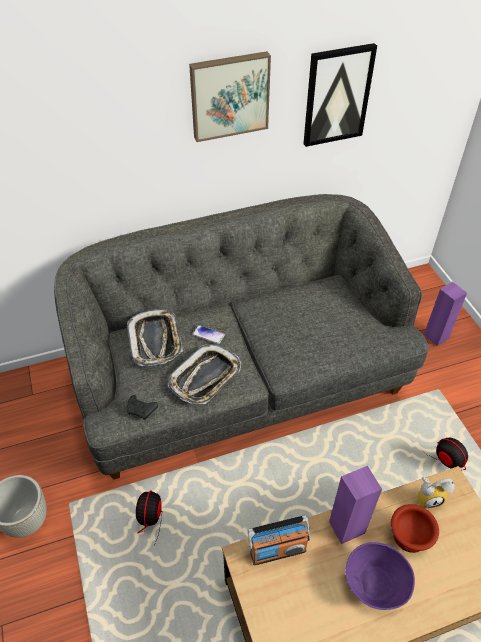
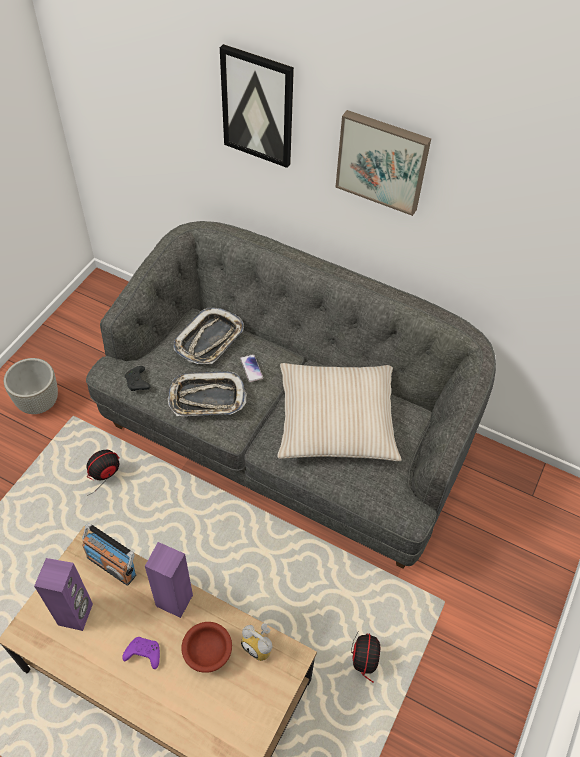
camera: 45 degrees right, 5 degrees up
(301, 321) = (336, 420): none -> beige pillow
(337, 95) = (507, 226): picture -> picture (258, 106)
(375, 582) = (143, 654): purple bowl -> purple game controller
(436, 336) = (510, 558): purple speaker -> purple speaker (76, 614)

